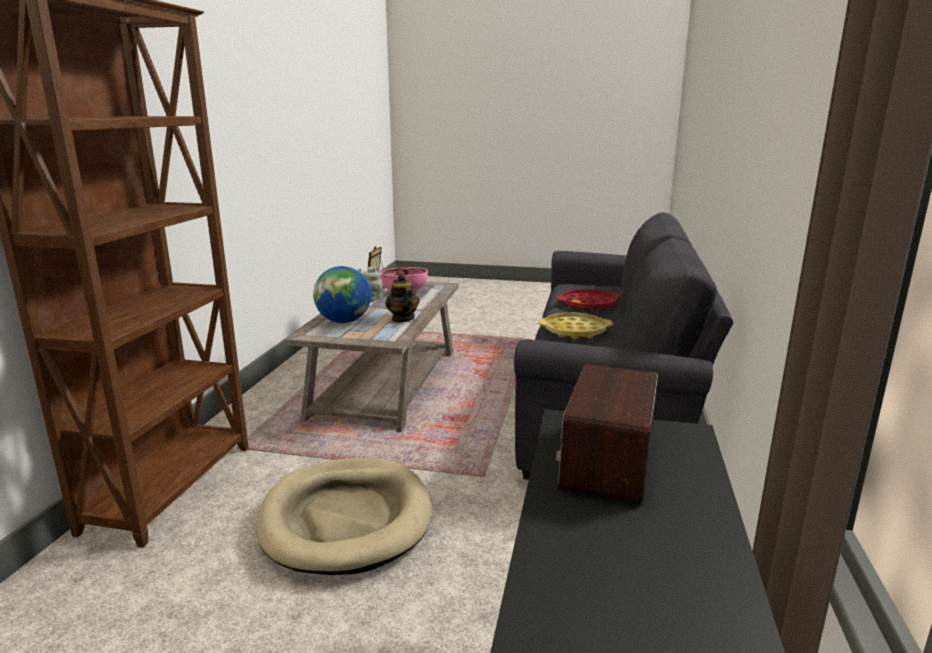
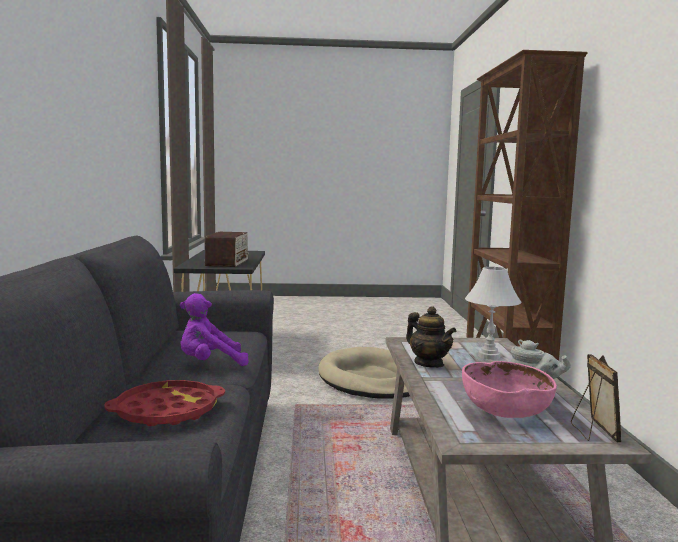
camera: 165 degrees right, 10 degrees down
(344, 321) = (489, 356): globe -> white table lamp
(574, 331) = (210, 364): yellow tray -> purple plush toy

